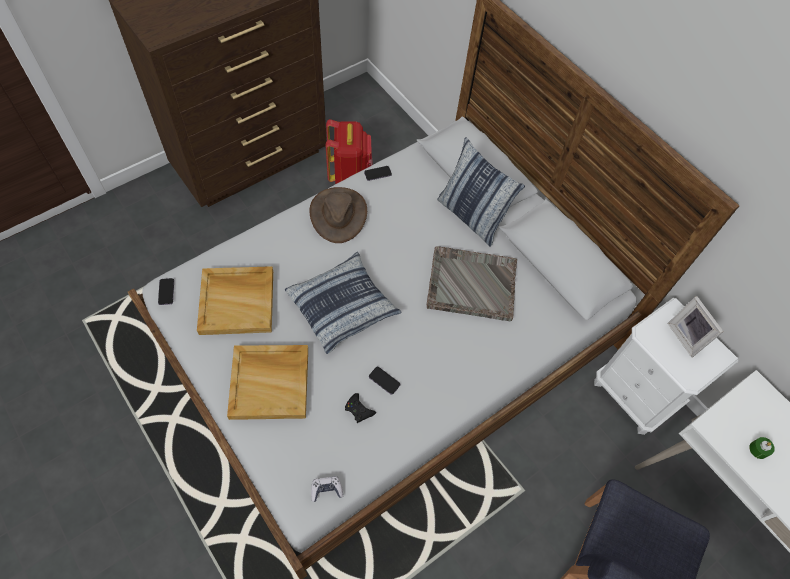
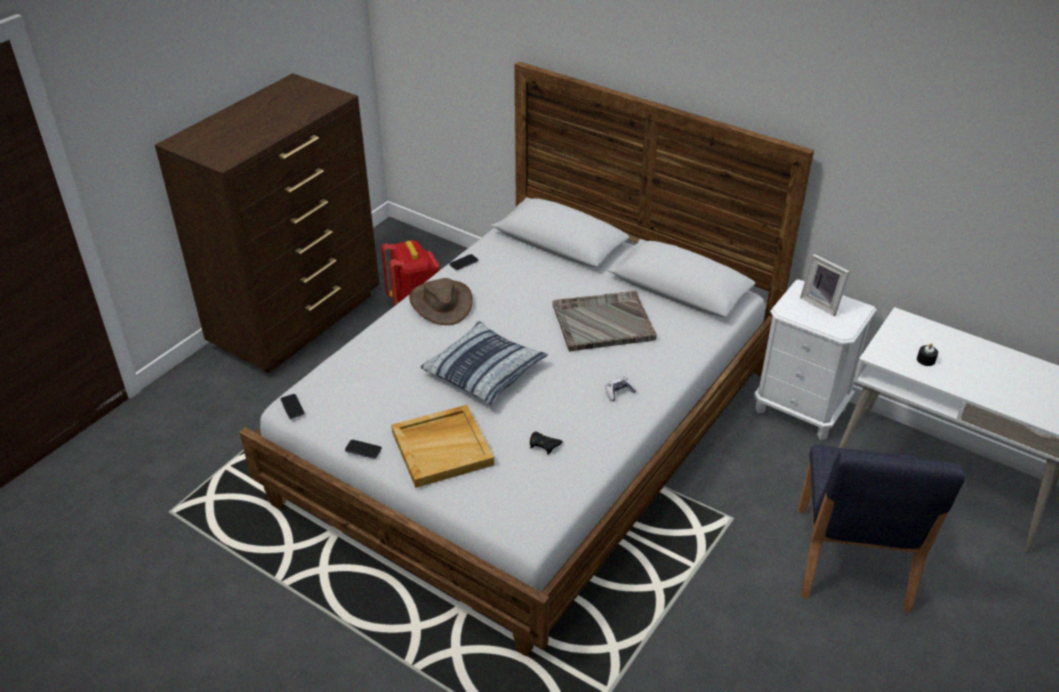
camera: 15 degrees left, 20 degrees down
(238, 301) = (374, 393): beige tray -> none
(326, 490) = (545, 513): game controller -> game controller (619, 392)
(384, 381) = (557, 416): phone -> phone (363, 450)
(471, 216) = (574, 273): pillow -> none
(758, 449) = (926, 360): green candle -> black candle

